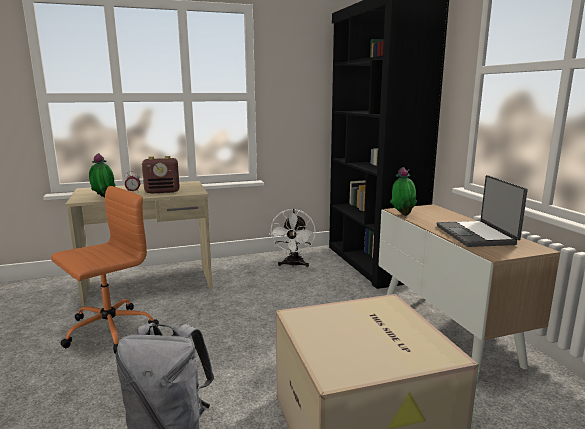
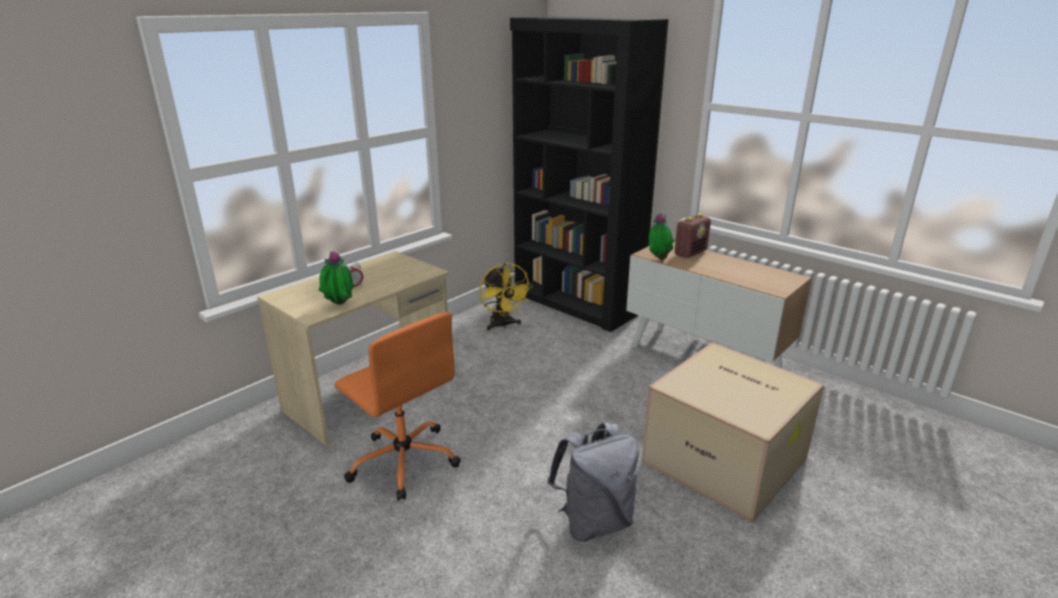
camera: 30 degrees left, 10 degrees up
(108, 330) = (403, 460): orange office chair -> orange office chair turned 120 degrees clockwise
(162, 191) = (390, 279): radio -> radio (690, 253)
(293, 265) = (503, 325): white fan -> yellow fan
(476, 235) = (742, 272): laptop -> none

